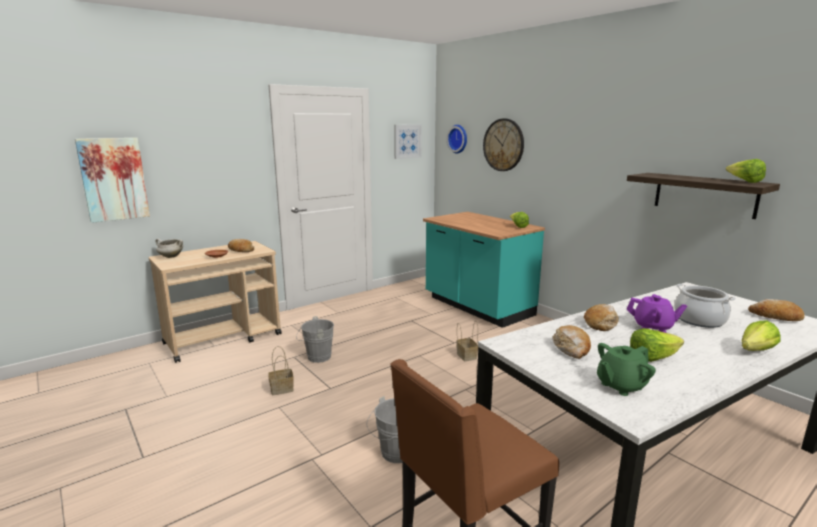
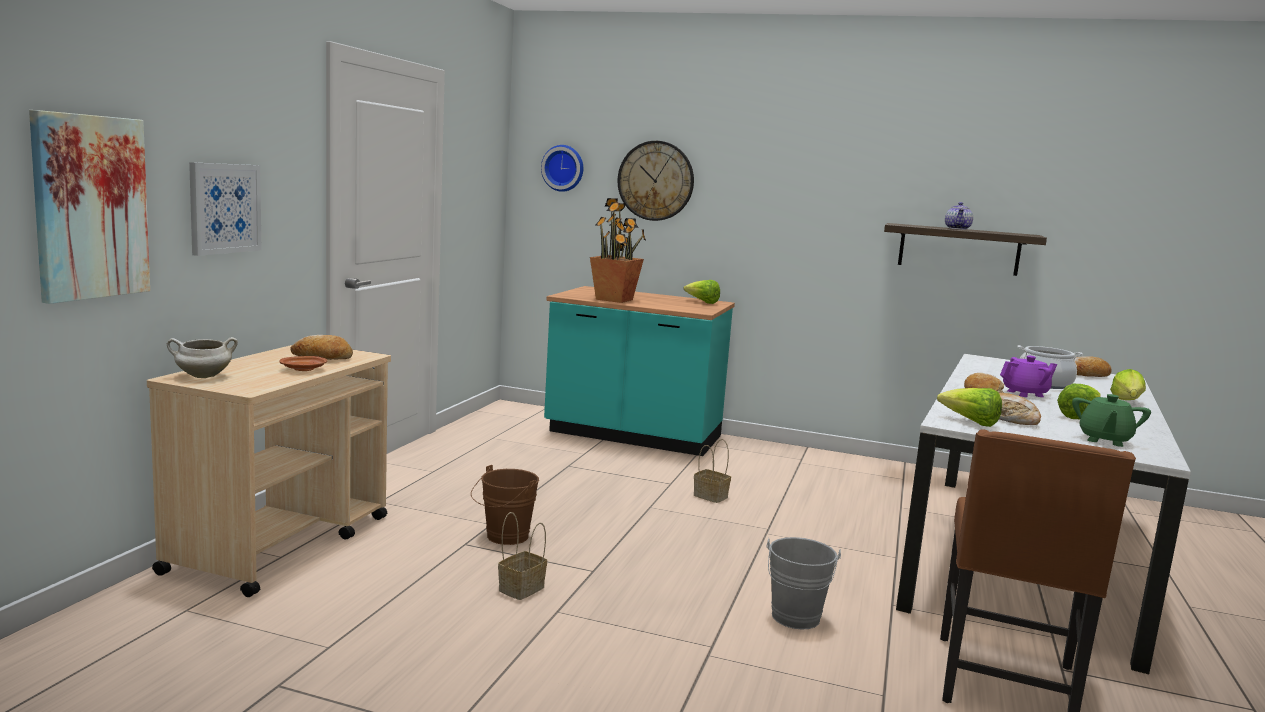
camera: 35 degrees left, 5 degrees down
(316, 357) = (504, 537): grey bucket -> brown bucket
(407, 141) = (481, 167): picture -> picture (224, 208)
(460, 222) = (615, 299): none -> potted plant
(694, 178) = (958, 229): none -> teapot
(744, 181) = (1009, 232): lettuce -> lettuce (971, 422)

